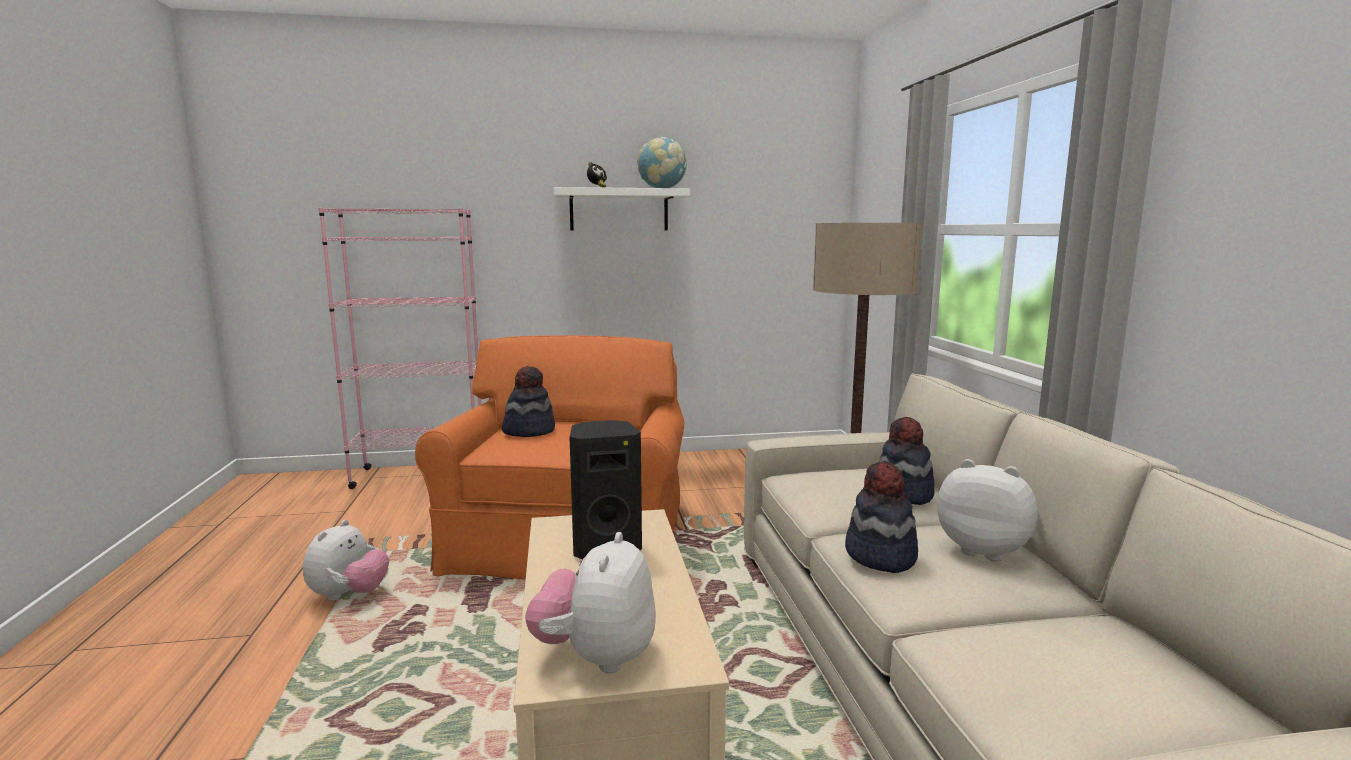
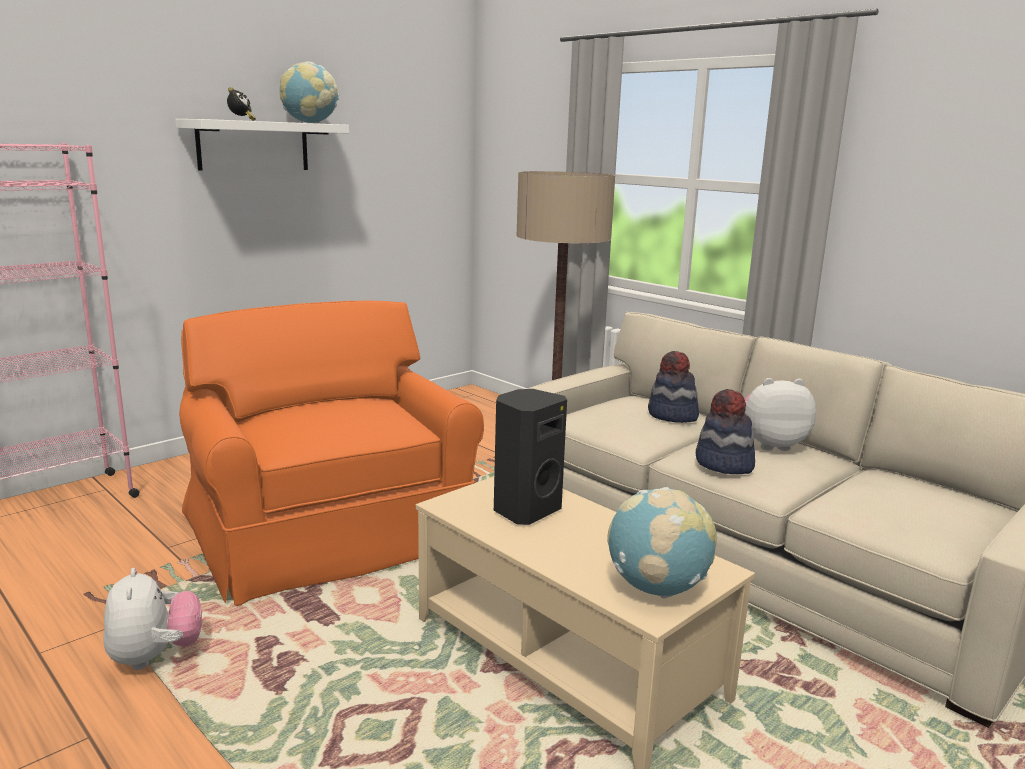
camera: 35 degrees left, 5 degrees up
(529, 431) = (297, 419): hat -> none
(596, 657) = (657, 588): plush toy -> globe

